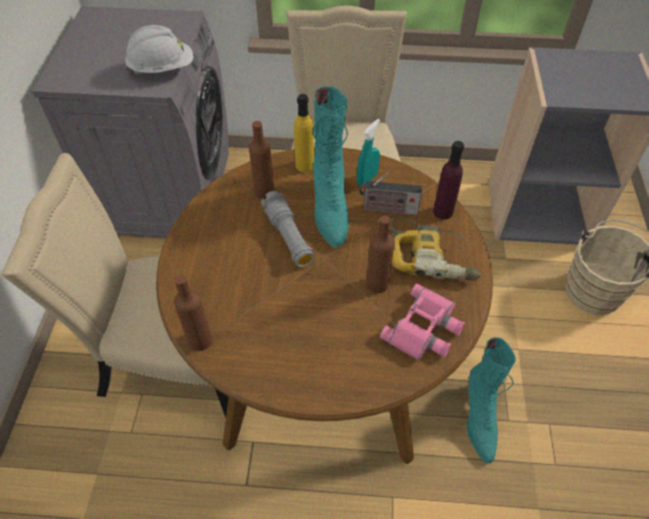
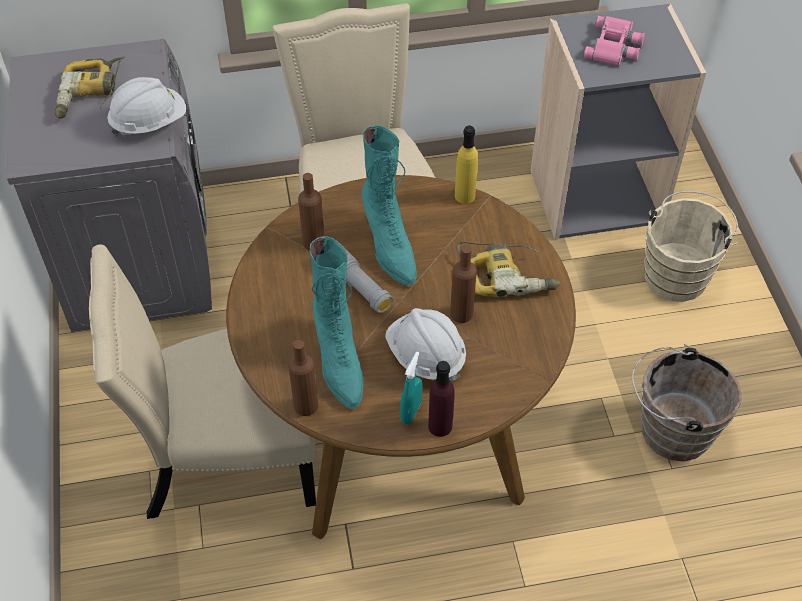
camera: 15 degrees left, 0 degrees up
(127, 41) = (90, 94): none -> power drill
(304, 165) = (346, 204): yellow bottle -> yellow bottle (465, 196)
(330, 317) = (425, 356): none -> white hard hat
(367, 179) = (417, 207): turquoise spray bottle -> turquoise spray bottle (411, 412)
(388, 209) = (449, 235): radio -> none
(425, 329) = (520, 346): pink binoculars -> pink binoculars (615, 47)
(443, 211) = (505, 226): purple bottle -> purple bottle (440, 426)
(479, 419) = (583, 441): turquoise boot -> turquoise boot (338, 360)
(560, 427) = (669, 429): none -> brown bucket

